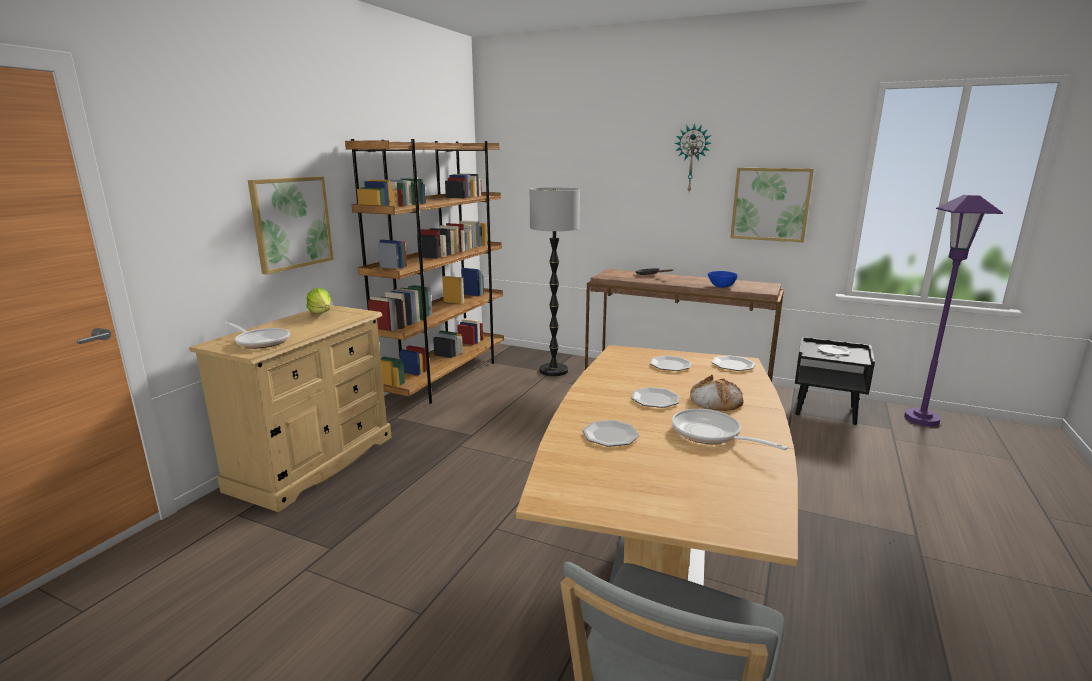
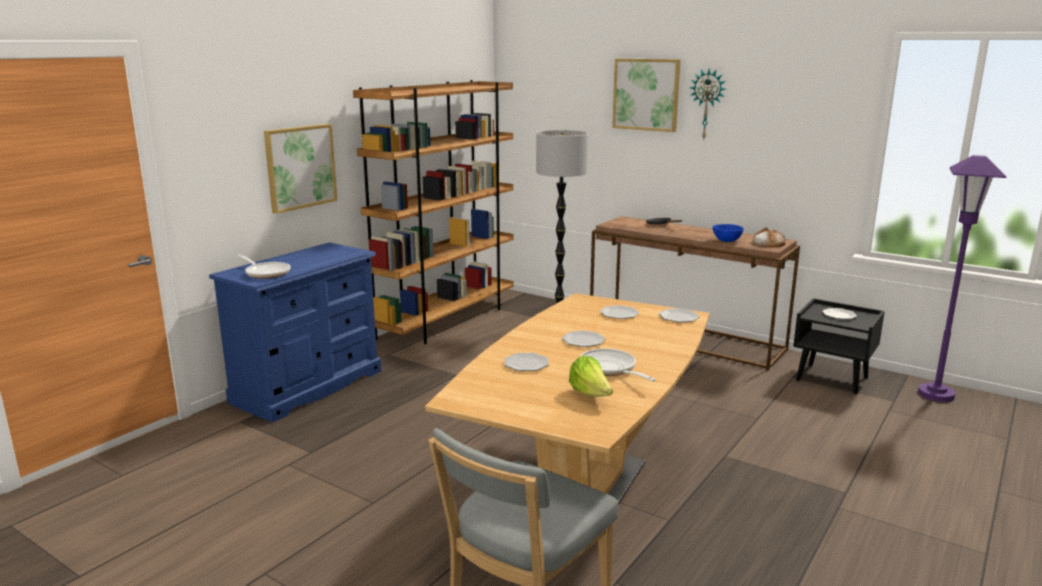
camera: 10 degrees right, 0 degrees up
(314, 462) = (308, 386): beige dresser -> blue dresser
(322, 314) = (322, 251): lettuce -> lettuce (591, 394)
(715, 400) = (636, 344): bread -> bread (768, 243)
(770, 204) = (786, 155): picture -> picture (646, 94)

